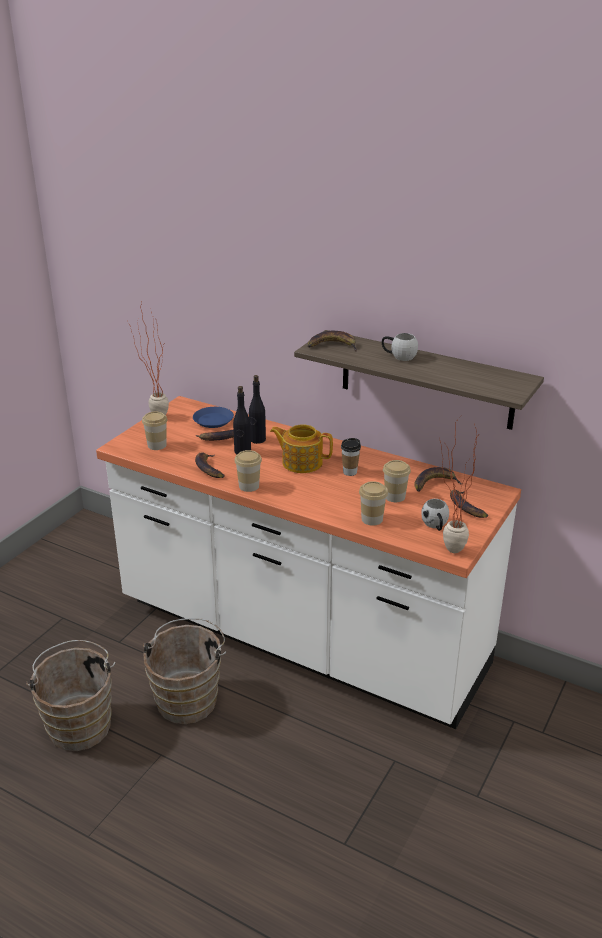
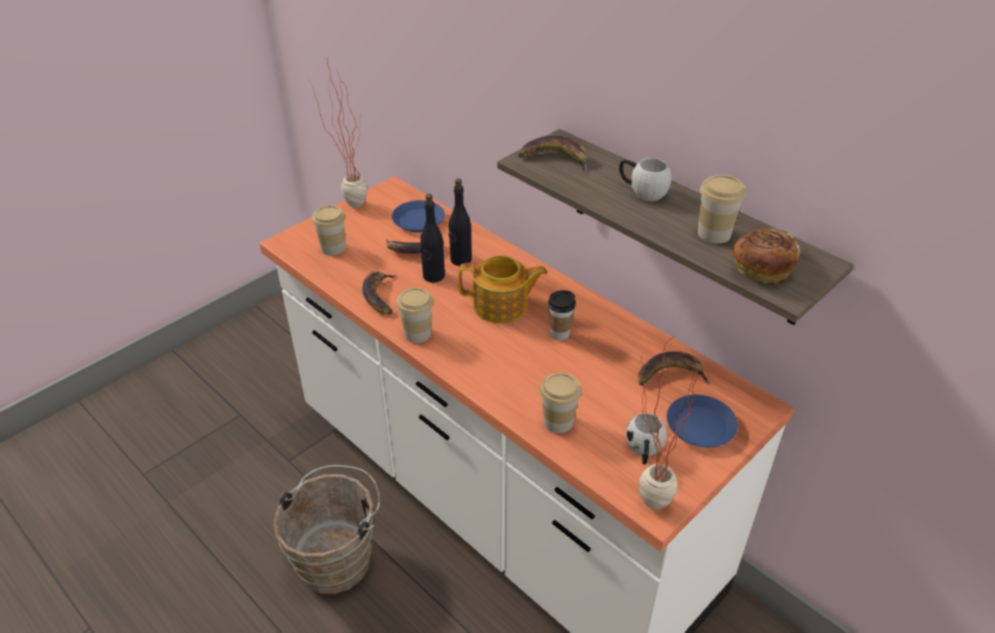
camera: 15 degrees right, 10 degrees up
(80, 723) = (206, 563): brown bucket -> none
(301, 462) = (501, 306): teapot -> teapot turned 150 degrees clockwise
(395, 496) = (605, 387): cup -> cup (714, 233)
(465, 507) = (700, 426): banana -> blue plate
(491, 385) = (761, 269): none -> bread

